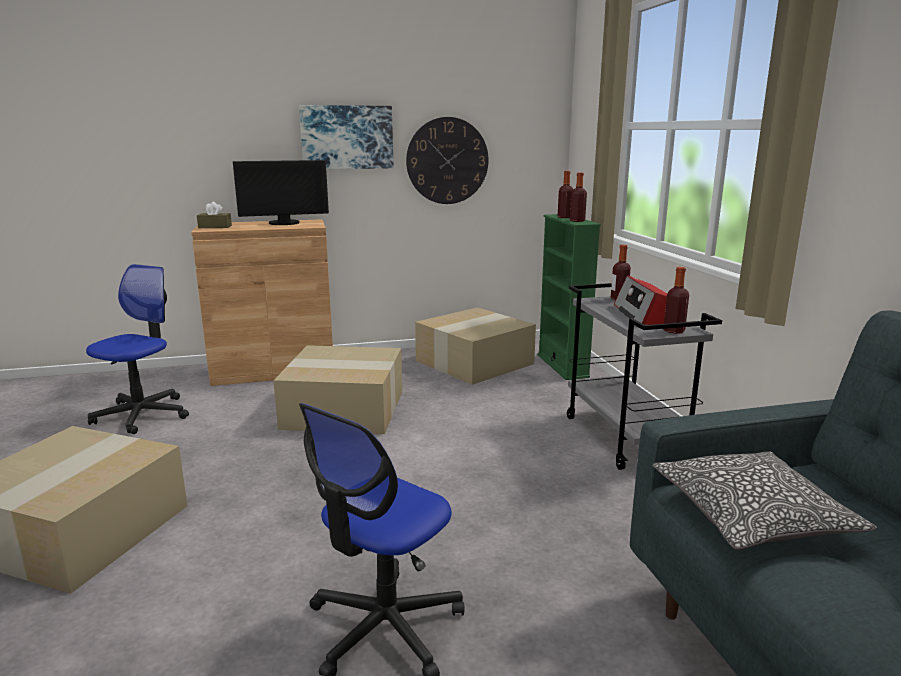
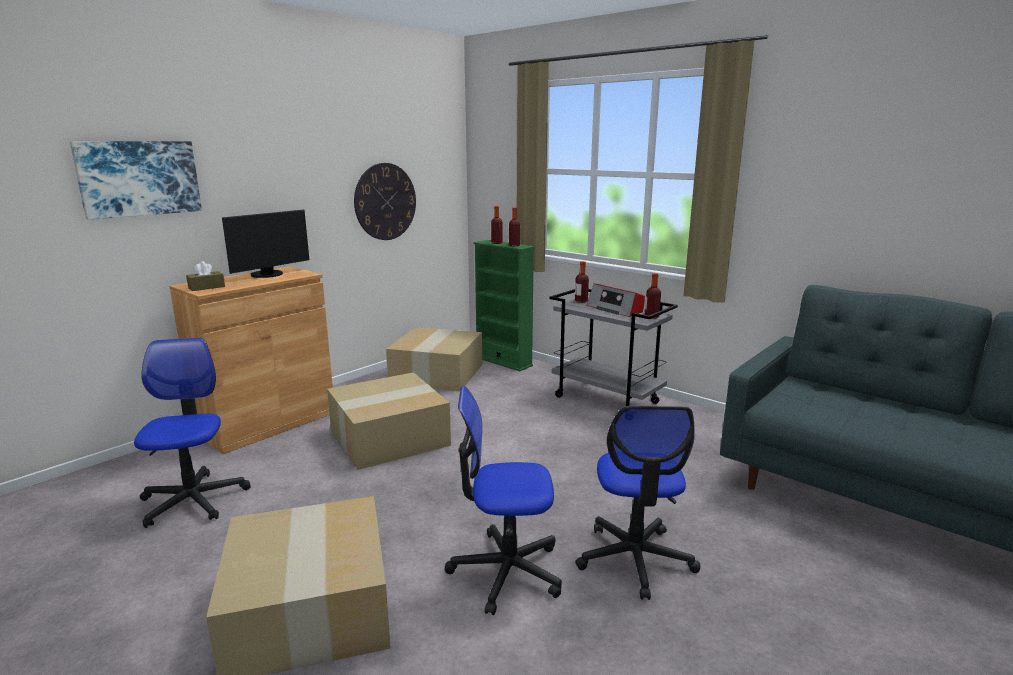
camera: 35 degrees left, 0 degrees up
(249, 574) = (506, 571): none -> office chair
(347, 137) = (304, 185): picture -> picture (139, 178)
(751, 516) = (809, 409): pillow -> none

